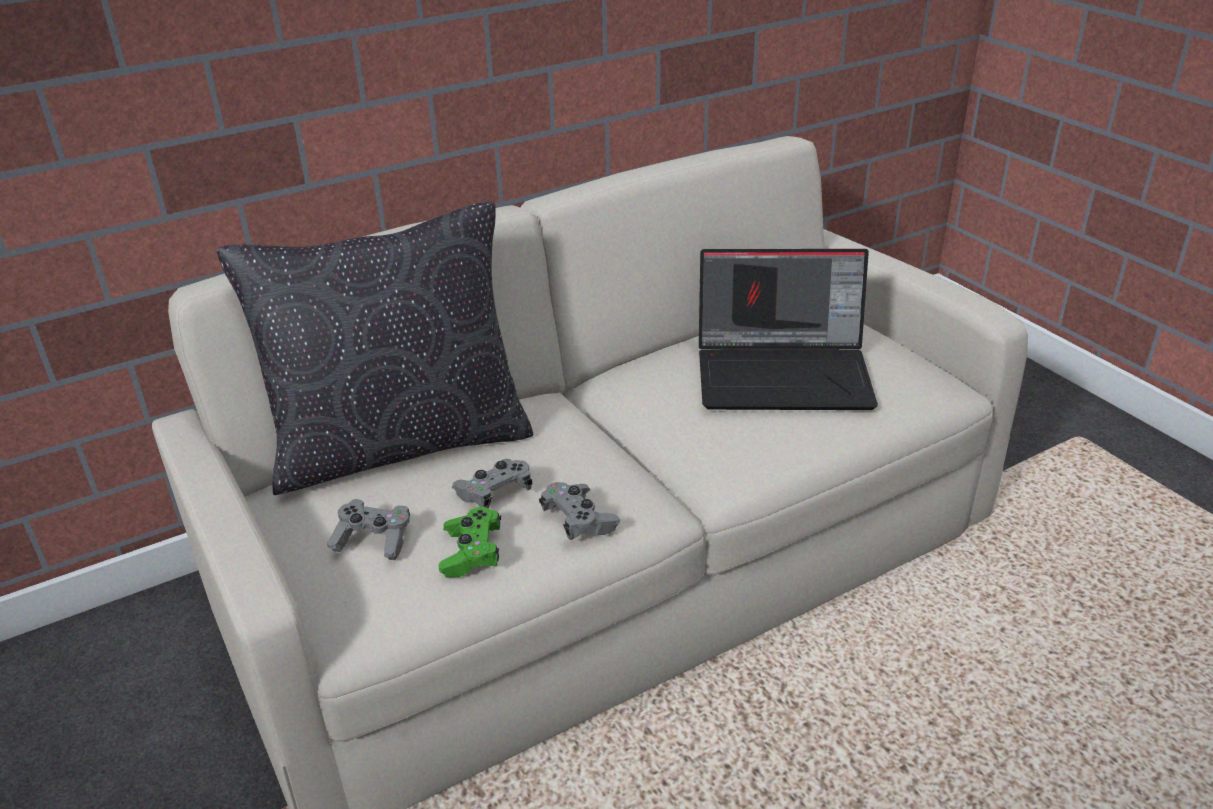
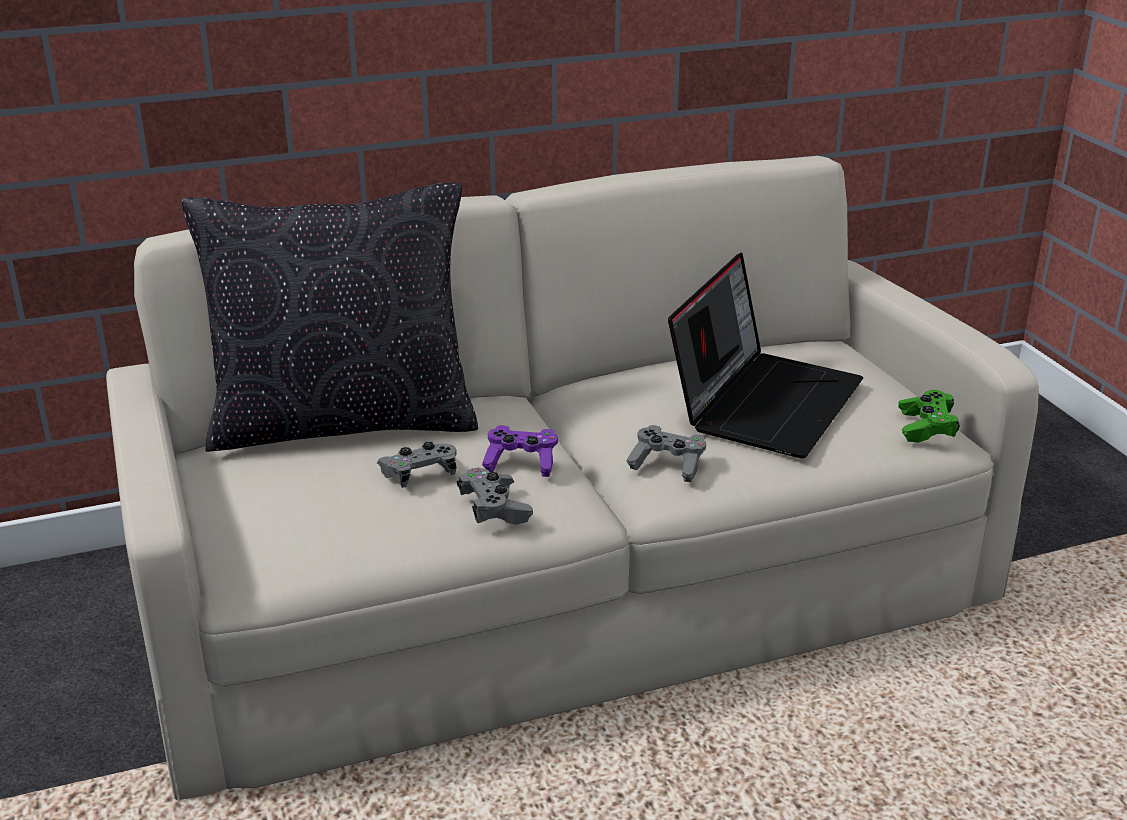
camera: 10 degrees right, 5 degrees down
(373, 540) = (287, 501): grey game controller -> grey game controller (667, 465)
(472, 553) = (378, 523): green game controller -> green game controller (926, 428)
(587, 466) = (521, 463): none -> purple game controller
(785, 373) = (764, 401): laptop -> laptop turned 75 degrees counterclockwise

